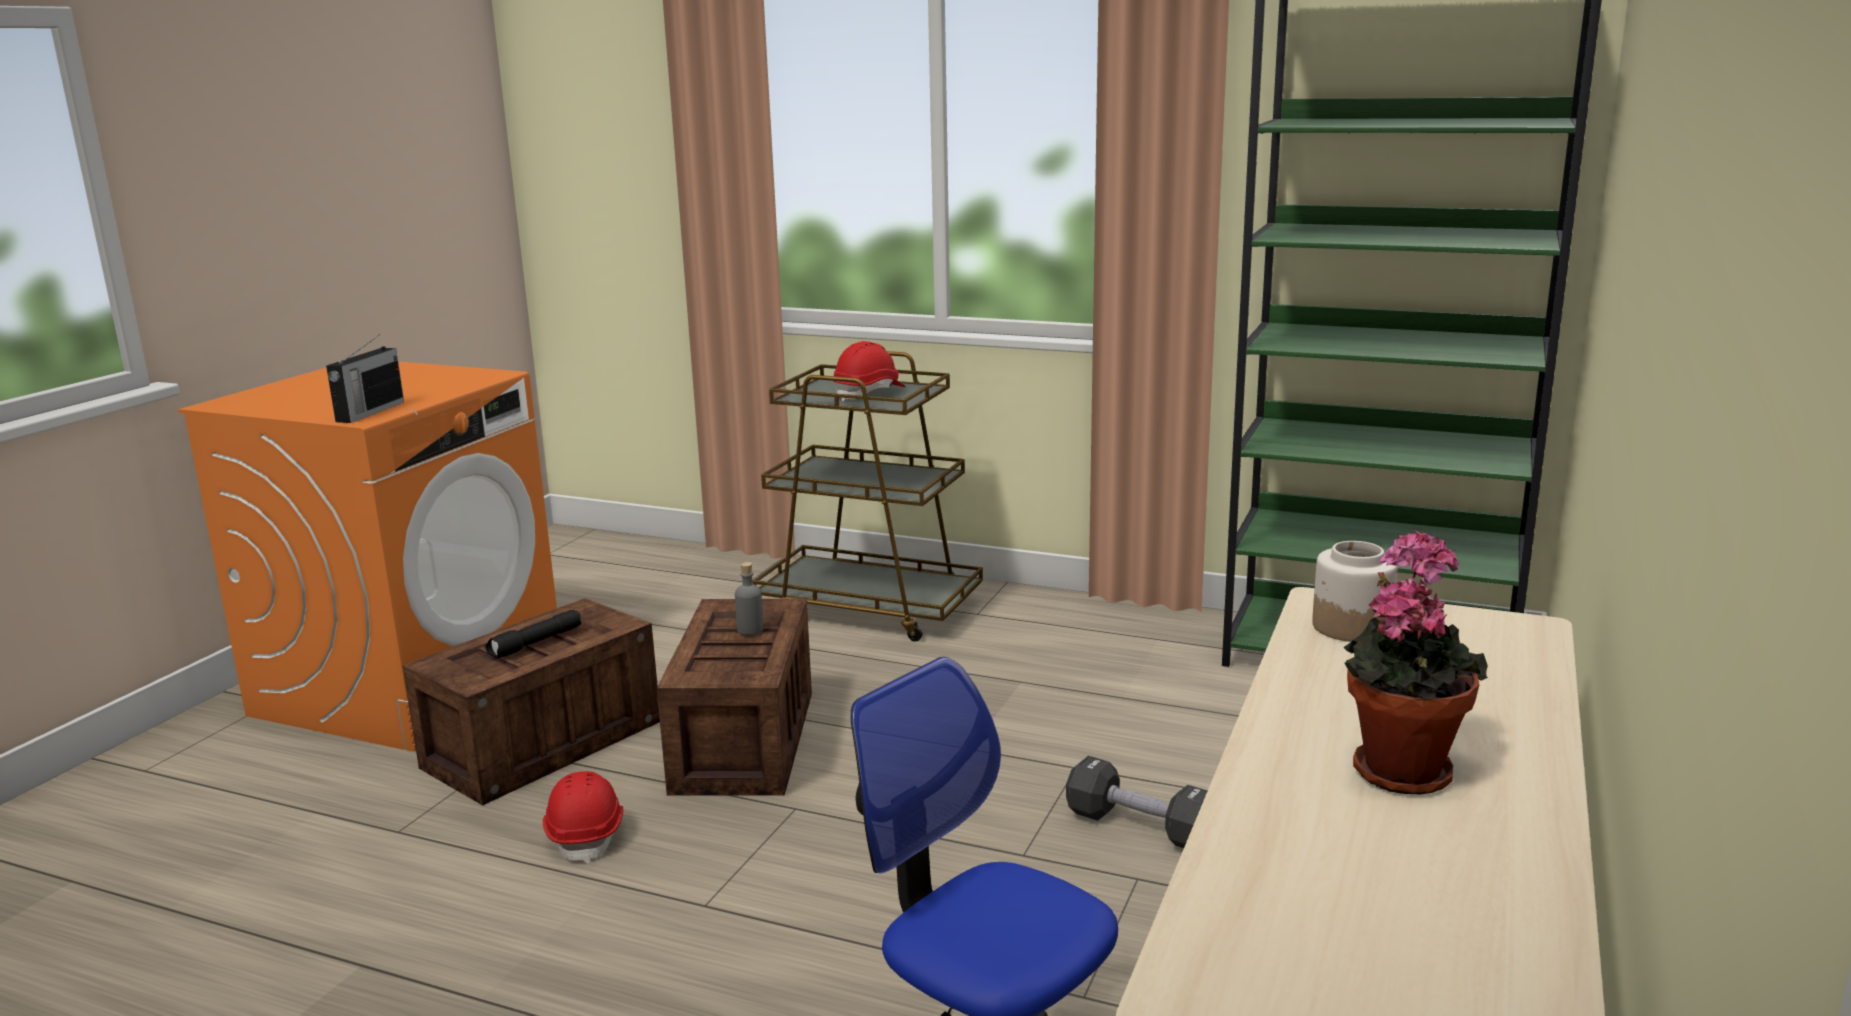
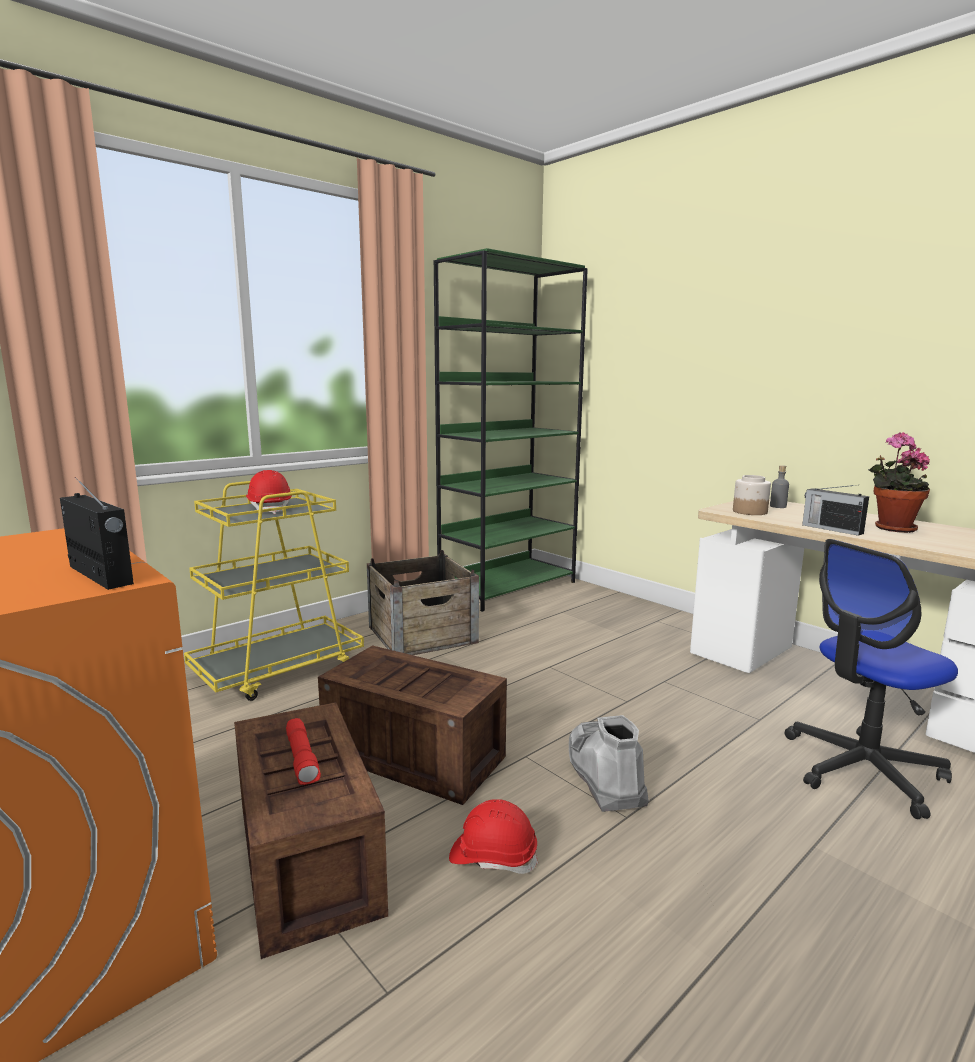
camera: 65 degrees left, 5 degrees down
(536, 643) = (303, 759): black flashlight -> red flashlight
(750, 629) = (398, 670): grey bottle -> grey bottle (778, 506)
(787, 873) = (604, 776): none -> grey boot
(870, 609) = (279, 670): brown cart -> yellow cart
(1073, 650) = (422, 634): none -> crate
(1141, 827) = (619, 668): black dumbbell -> none
(1283, 705) = (831, 529): none -> radio

